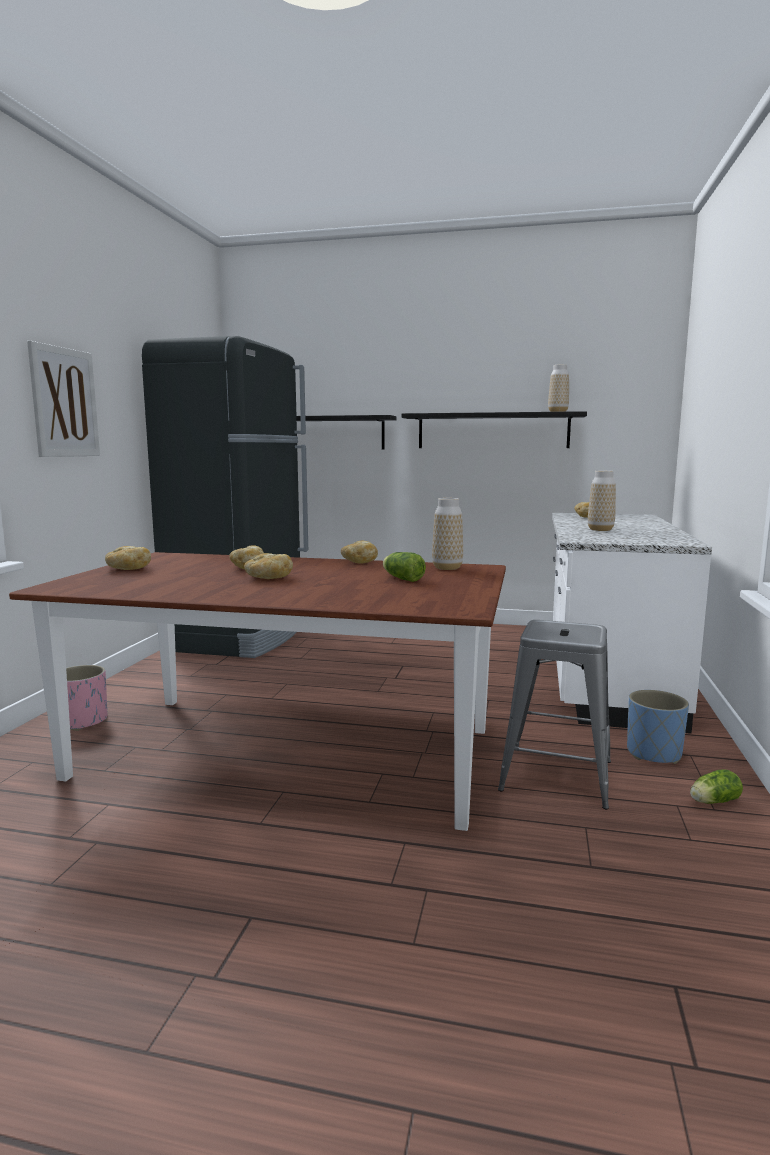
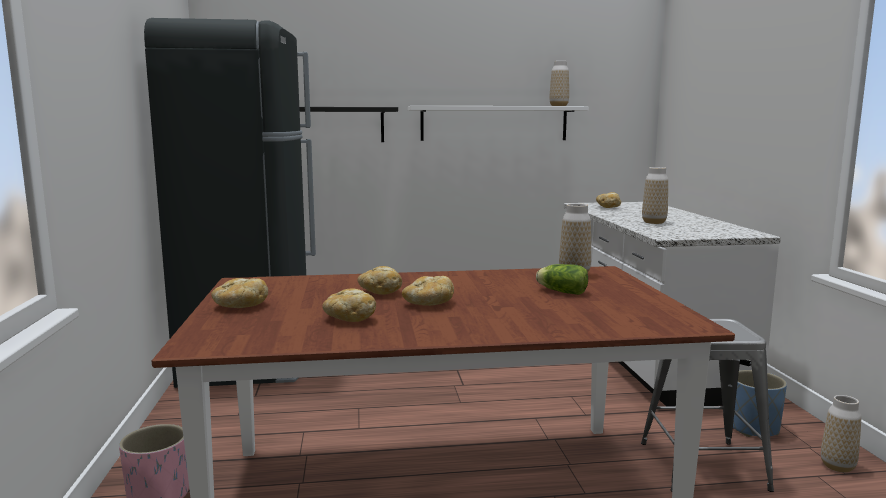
camera: 20 degrees left, 0 degrees up
(64, 402) = (89, 98): picture -> none
(359, 562) = (478, 274): bread -> bread (349, 319)
(493, 431) = (494, 123): black shelf -> white shelf
(712, 801) = (837, 466): lettuce -> vase

